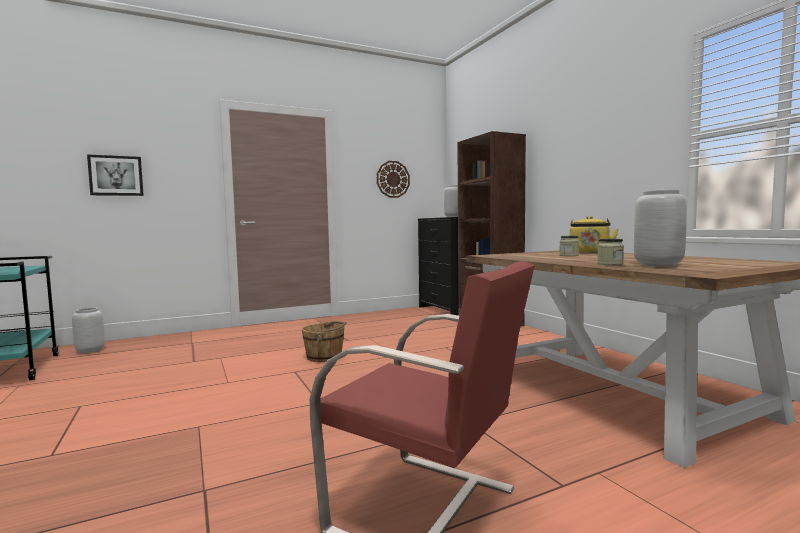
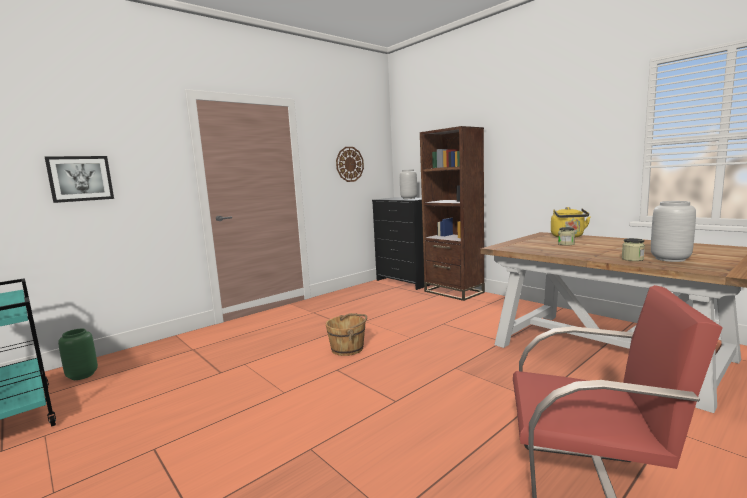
camera: 15 degrees left, 5 degrees up
(90, 350) = (82, 375): grey vase -> green vase

